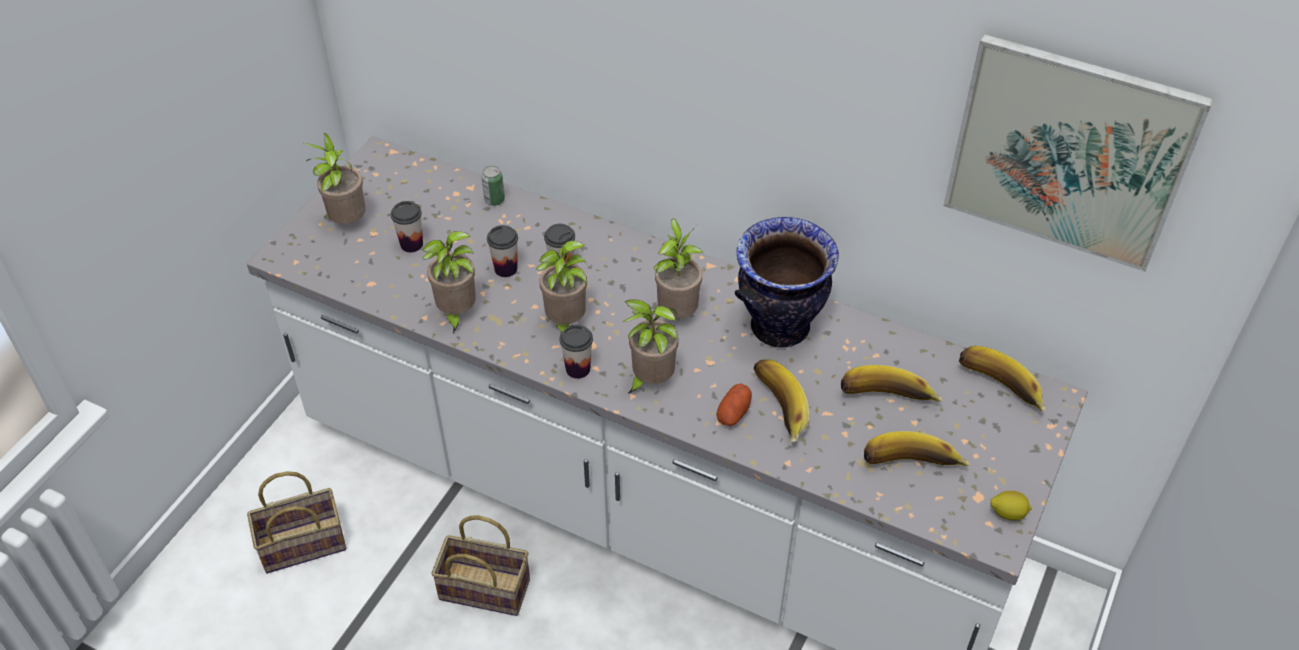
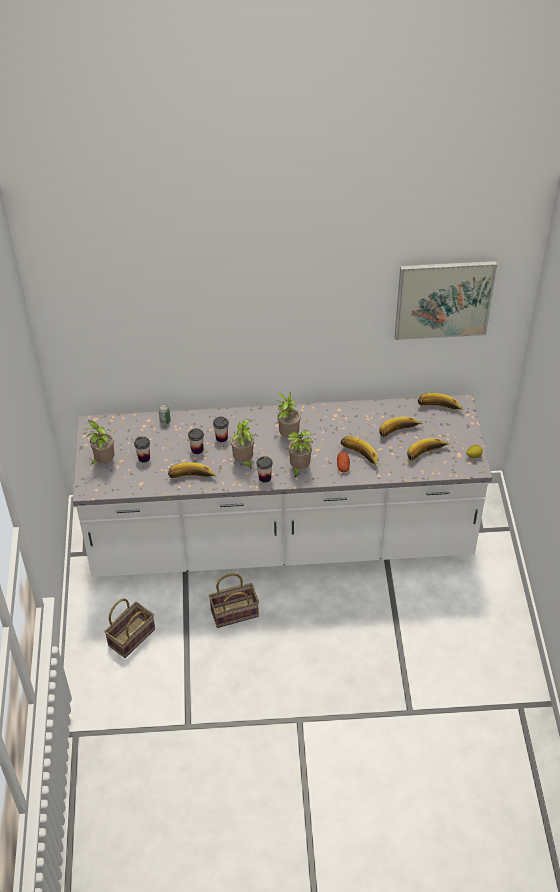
camera: 30 degrees left, 0 degrees up
(456, 314) = (192, 479): potted plant -> banana
(779, 326) = (334, 422): vase -> none

